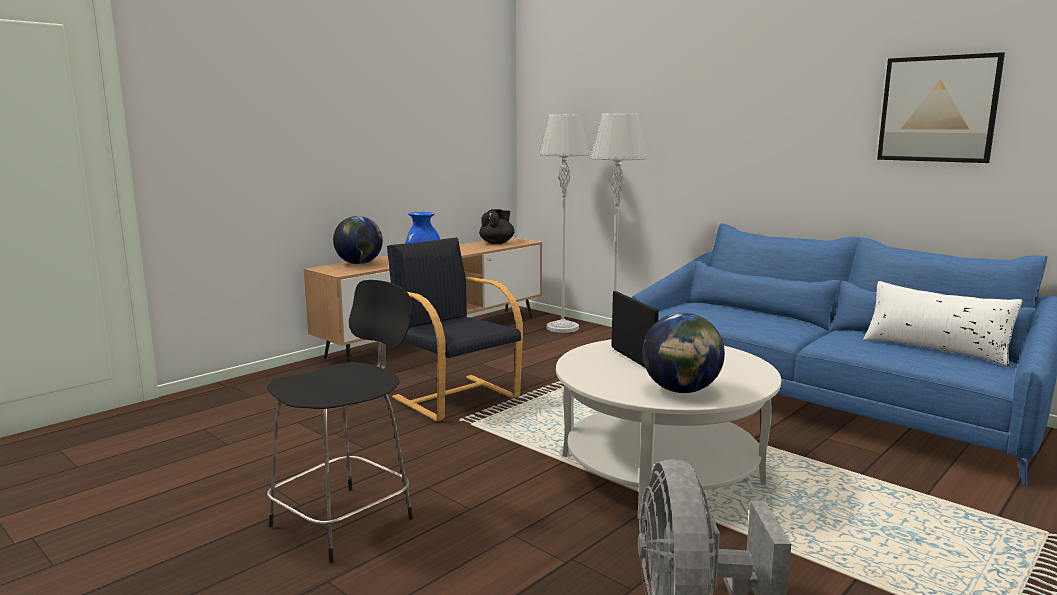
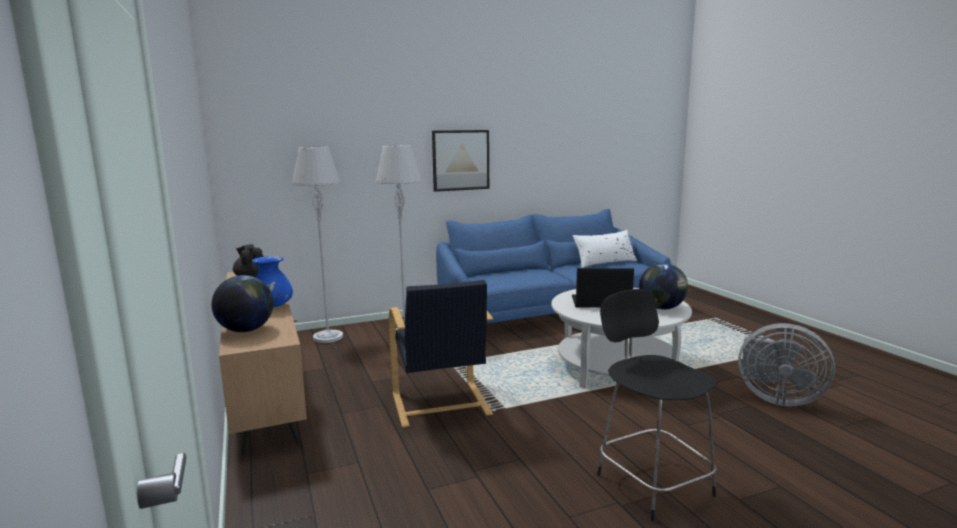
camera: 65 degrees left, 0 degrees up
(455, 397) = (440, 404): black armchair -> black armchair turned 90 degrees counterclockwise
(938, 109) = (558, 139): picture -> picture (460, 160)

